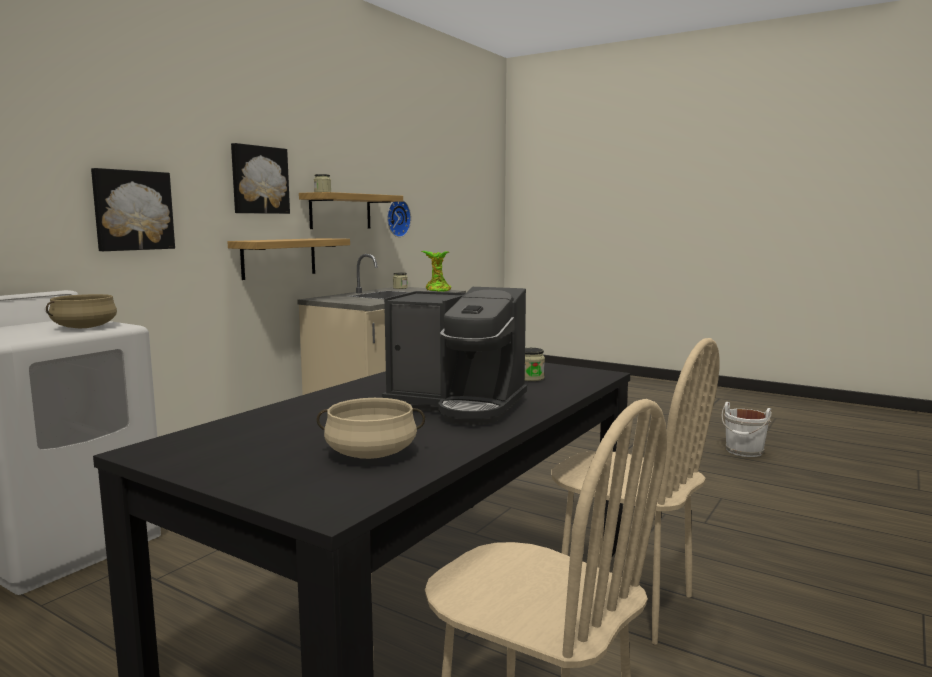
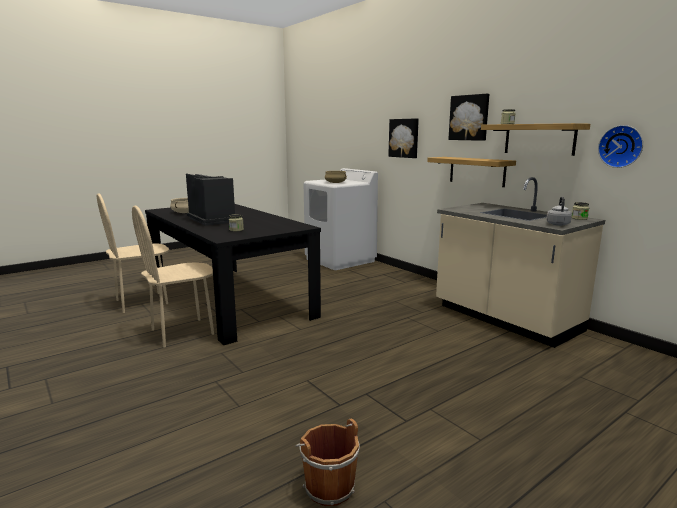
camera: 110 degrees right, 5 degrees up
(437, 290) = (557, 224): potted plant -> grey kettle
(458, 406) = (213, 220): coffee machine -> coffee machine turned 105 degrees clockwise
(744, 451) = (328, 486): white bucket -> brown bucket

